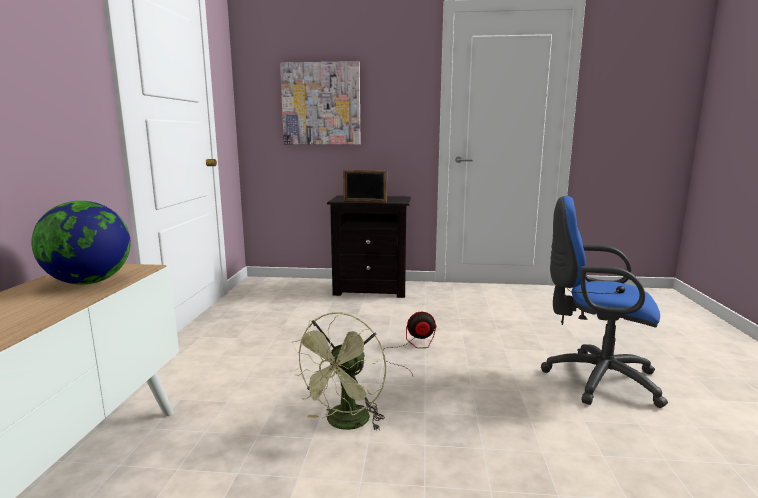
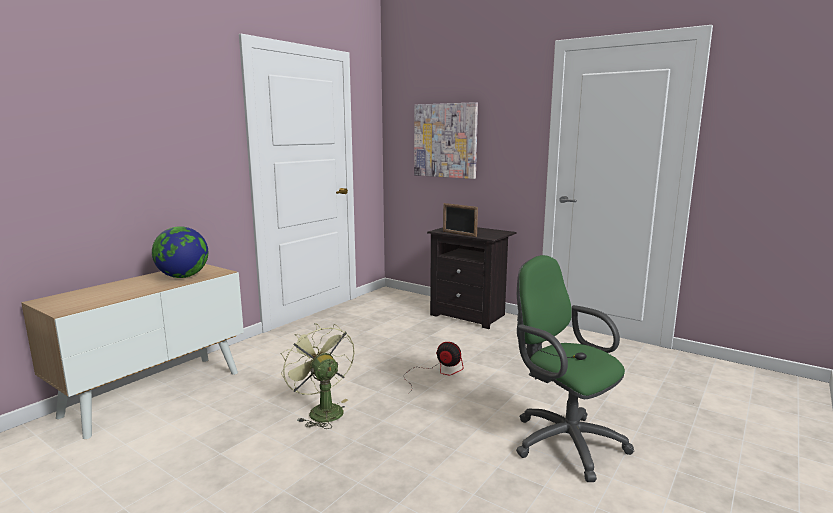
camera: 30 degrees right, 0 degrees up
(344, 424) = (321, 410): green fan -> green fan turned 90 degrees clockwise
(595, 379) = (562, 441): blue office chair -> green office chair

